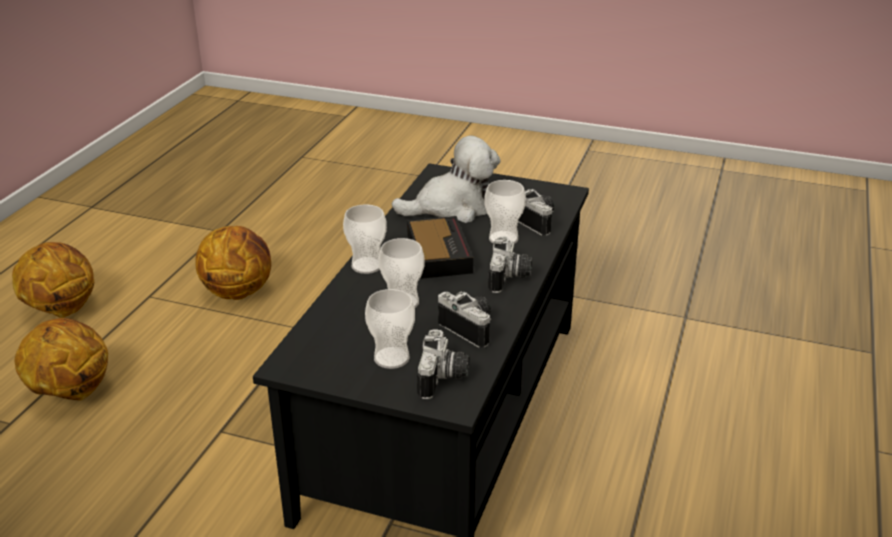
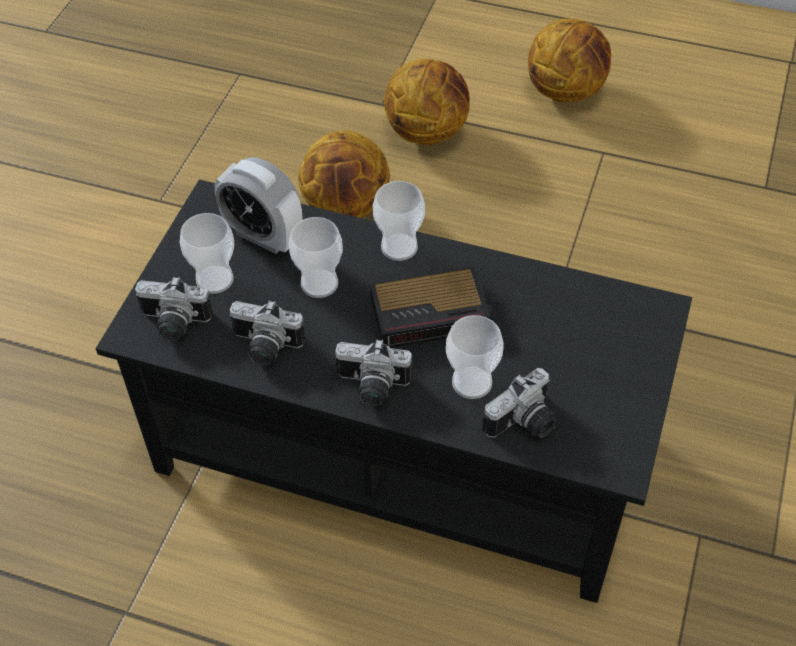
camera: 90 degrees right, 20 degrees up
(238, 291) = (626, 227): basketball -> basketball (346, 207)
(341, 333) = (263, 236): none -> alarm clock
(453, 207) = (555, 326): plush toy -> none
(472, 327) = (265, 347): camera -> camera turned 60 degrees clockwise

